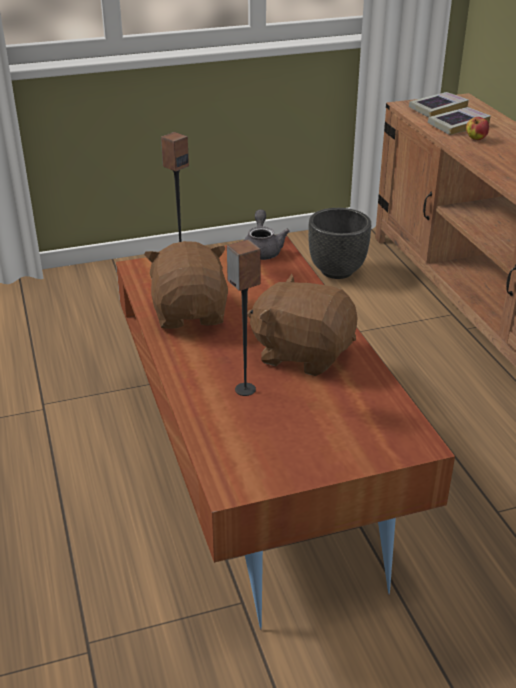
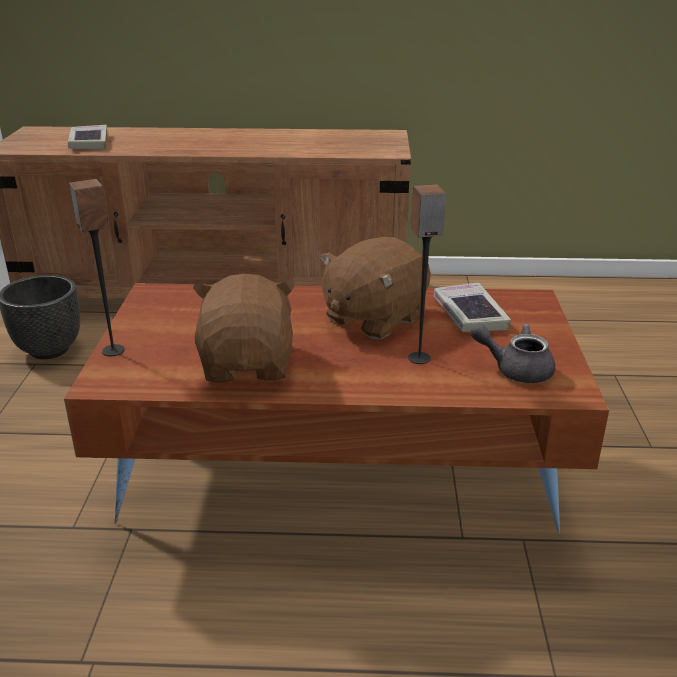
camera: 70 degrees left, 5 degrees down
(191, 313) = (248, 364): brown plush toy -> brown plush toy turned 75 degrees clockwise
(262, 250) = (150, 300): grey teapot -> grey teapot (515, 369)
(437, 109) = (38, 141): book -> book (469, 314)
(475, 139) = (129, 144): apple -> none

